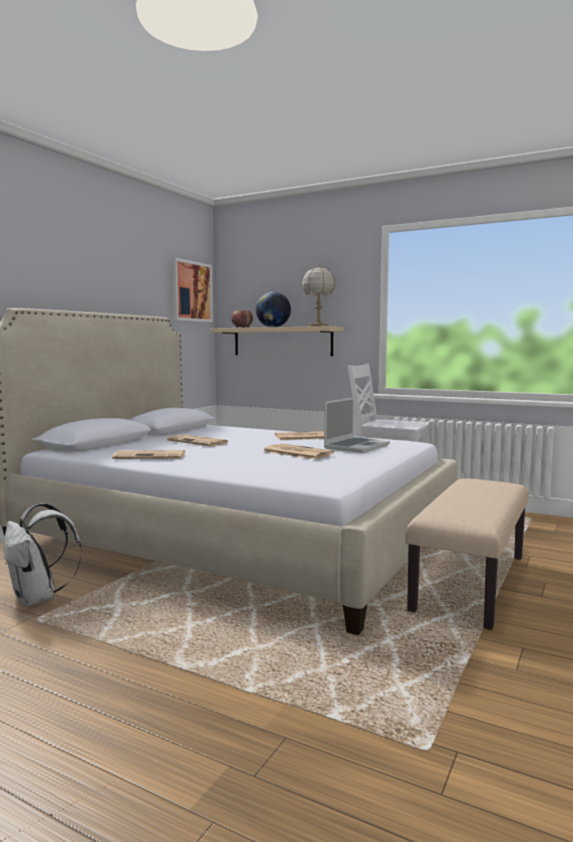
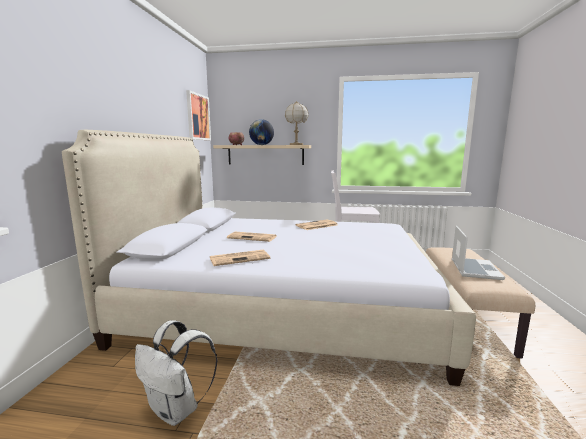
camera: 20 degrees left, 5 degrees up
(296, 452) = (343, 243): newspaper -> none
(356, 446) = (366, 232): laptop -> laptop (474, 269)

